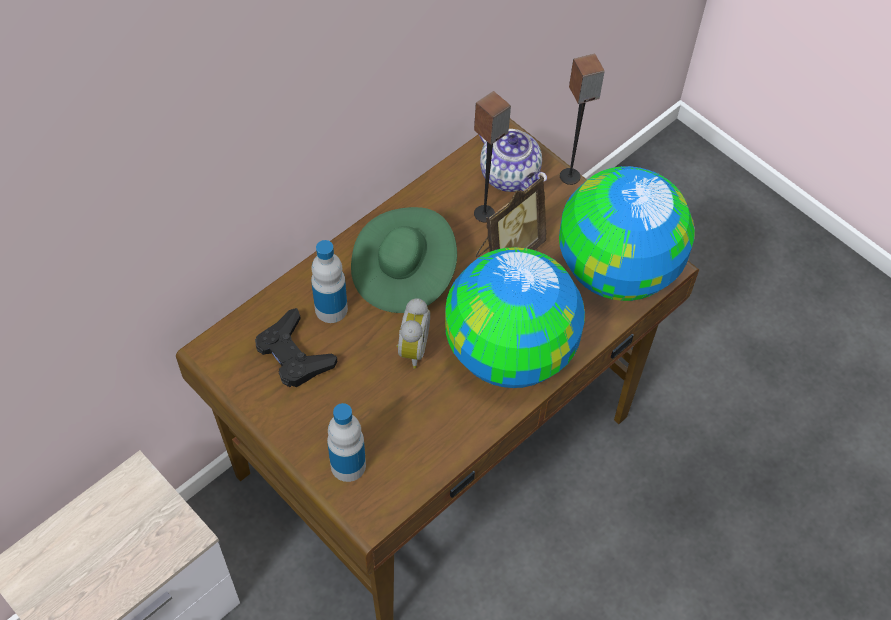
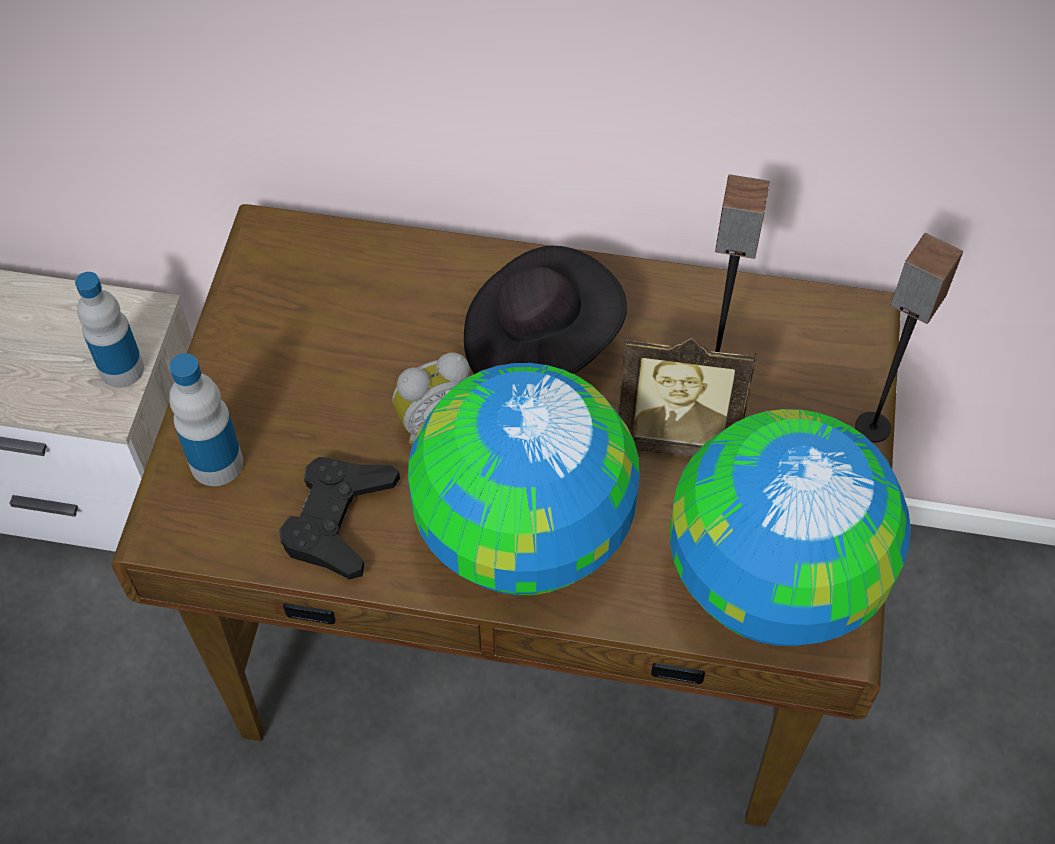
camera: 55 degrees right, 0 degrees up
(294, 354) = (326, 311): black game controller -> black game controller (338, 520)
(331, 309) = (422, 305): bottle -> bottle (122, 369)
(403, 274) = (538, 344): green hat -> black hat
(510, 175) = (804, 360): teapot -> none

